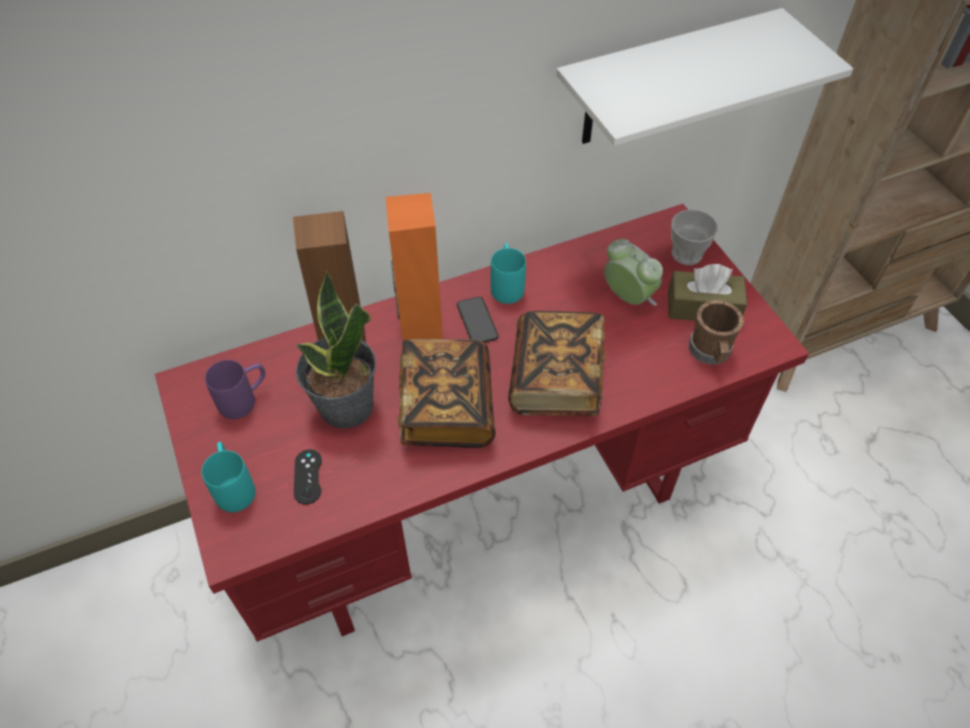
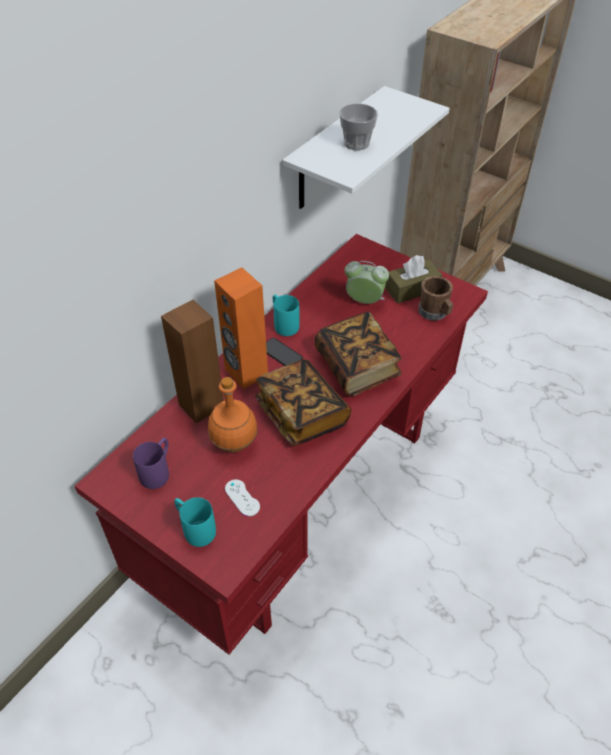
camera: 30 degrees left, 5 degrees down
(308, 476) = (242, 498): black game controller -> white game controller
(345, 407) = (234, 443): potted plant -> orange bottle
(686, 254) = (380, 262): cup -> cup (356, 143)

